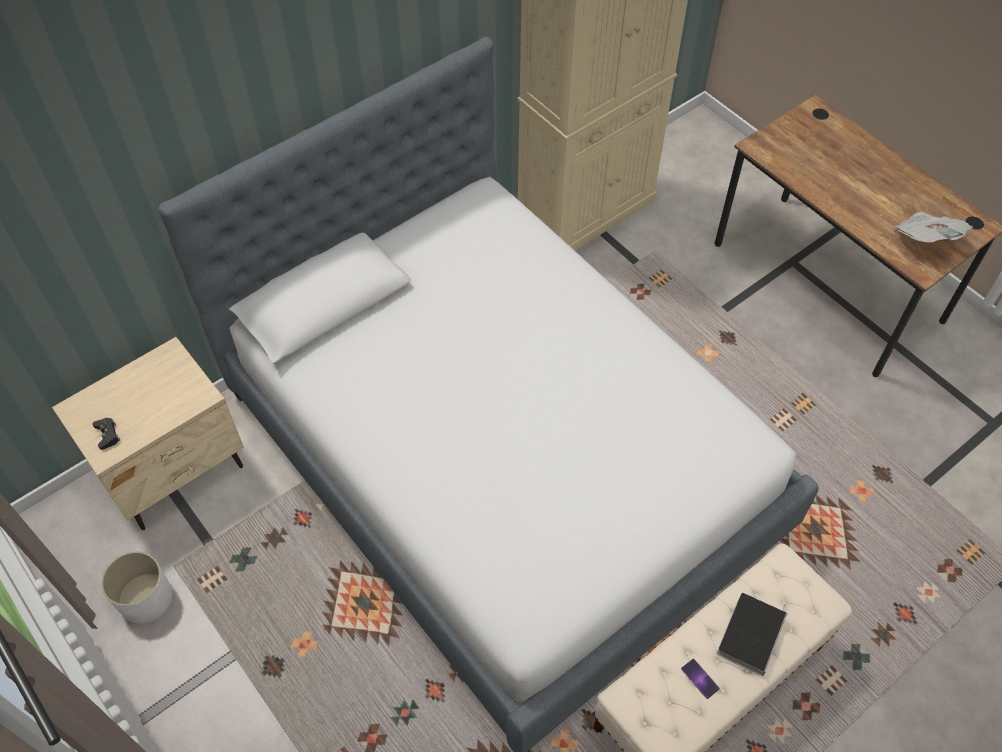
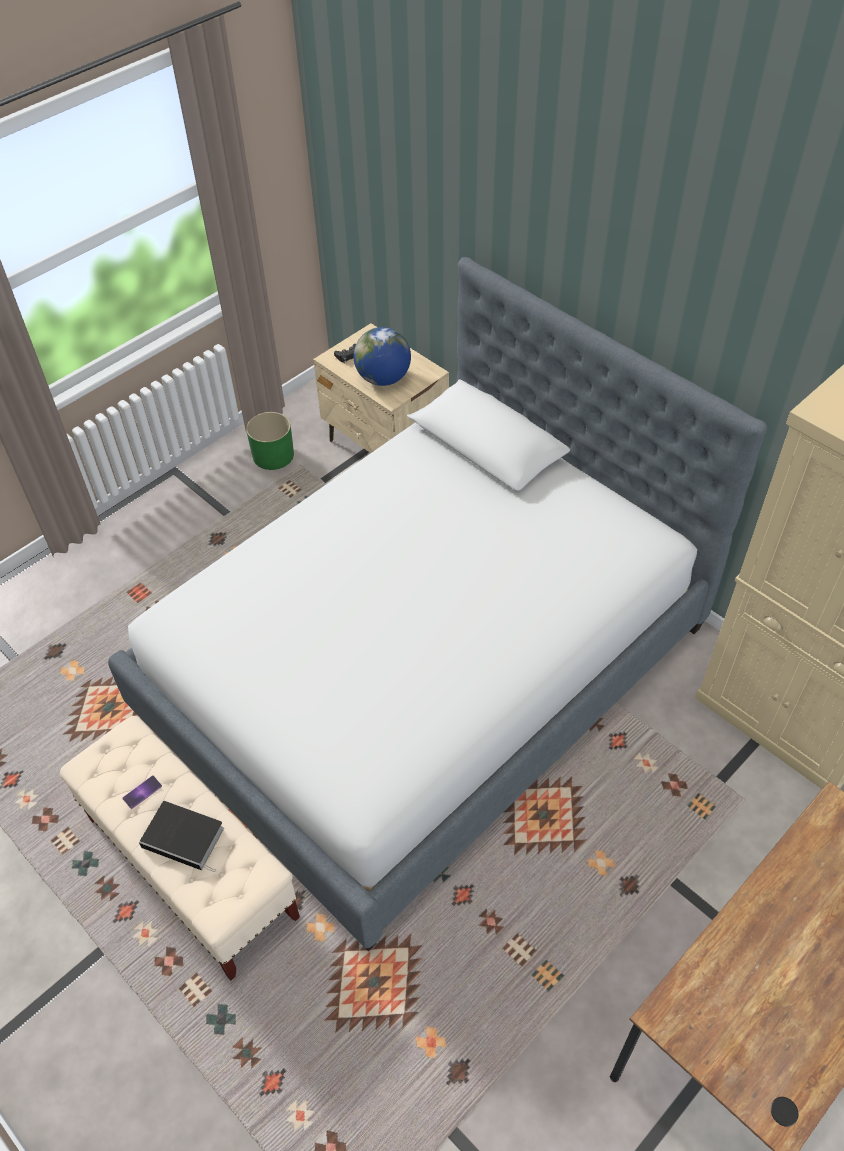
camera: 85 degrees right, 5 degrees down
(145, 598) = (273, 455): white planter -> green planter
(164, 401) = (383, 378): none -> globe
(926, 238) = (728, 1029): newspaper -> none

